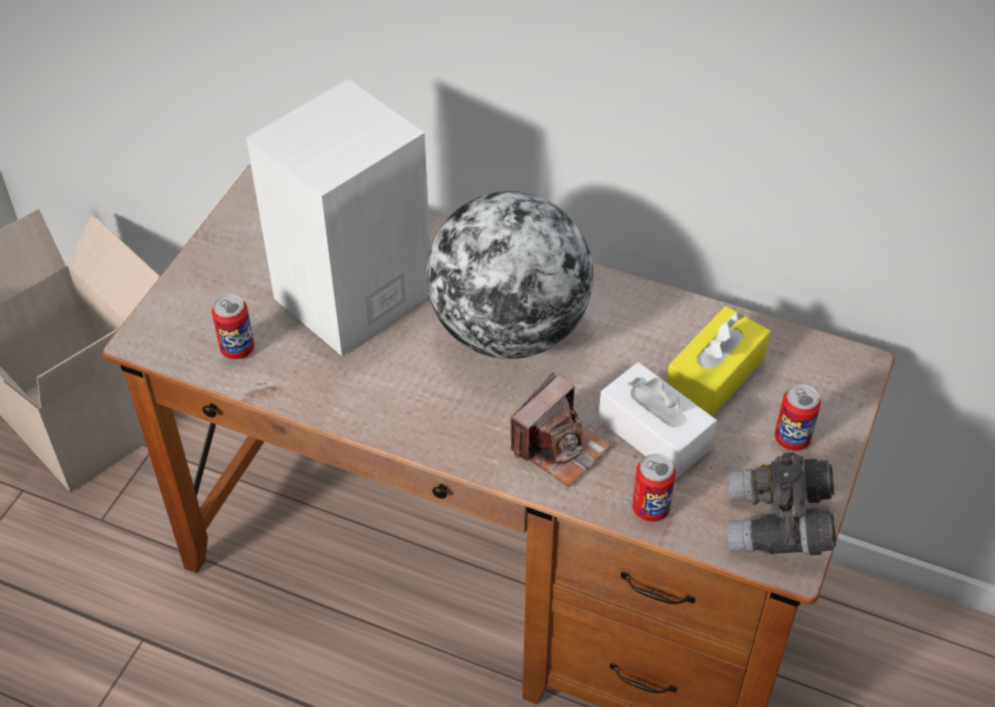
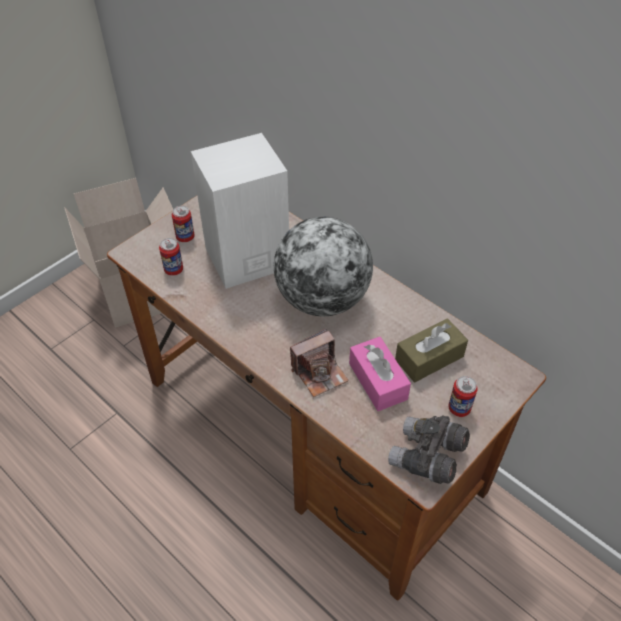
camera: 20 degrees right, 0 degrees up
(650, 508) = (355, 424): can -> can (185, 237)
(654, 433) = (378, 381): white tissue box -> pink tissue box
(715, 376) = (429, 358): yellow tissue box -> brown tissue box

